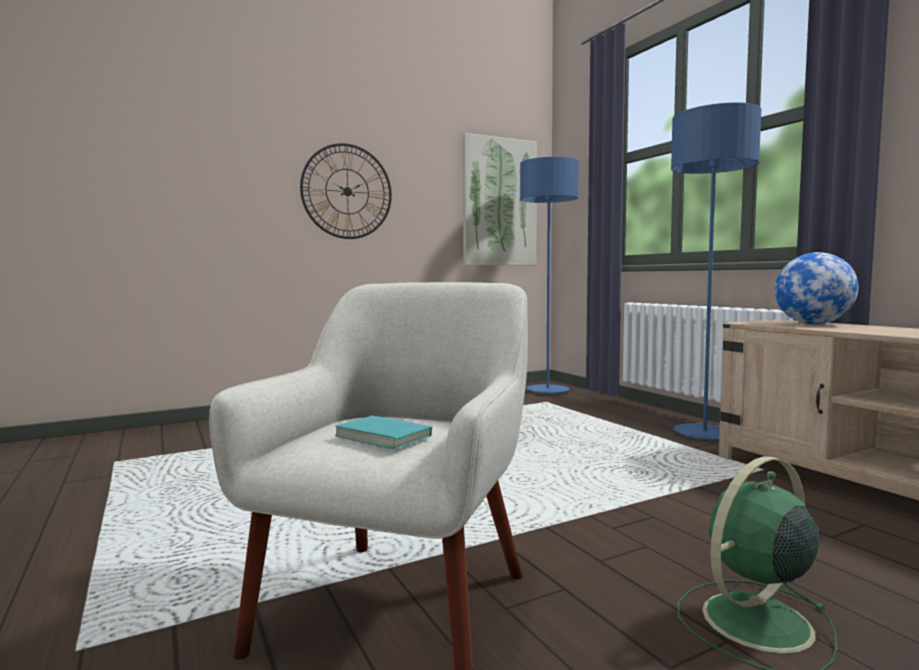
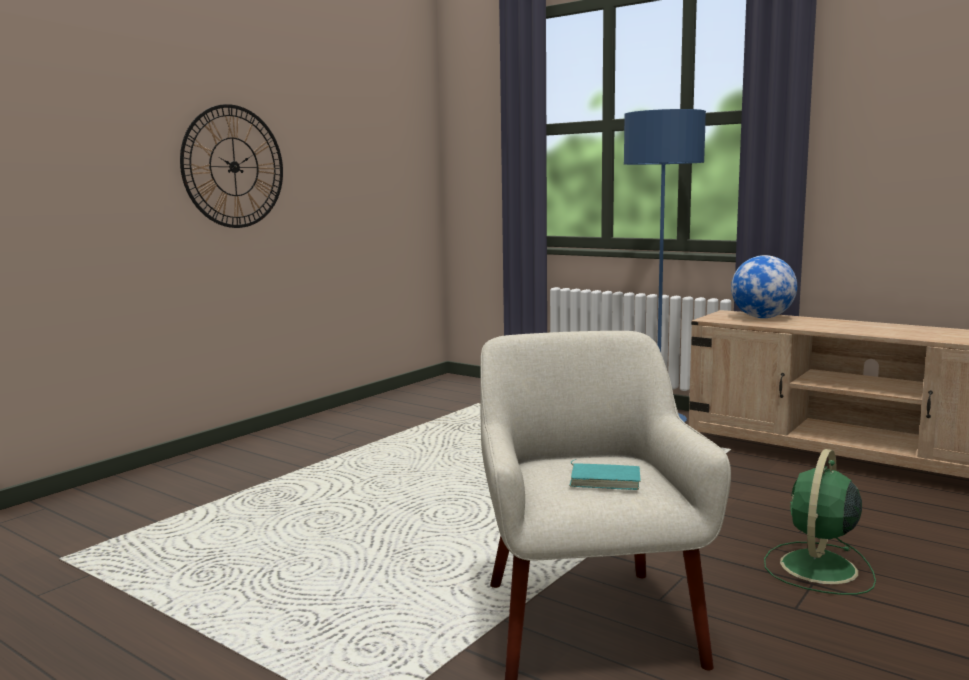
camera: 25 degrees left, 5 degrees up
(499, 202) = (392, 170): picture -> none
(547, 391) = (463, 389): blue floor lamp -> none

